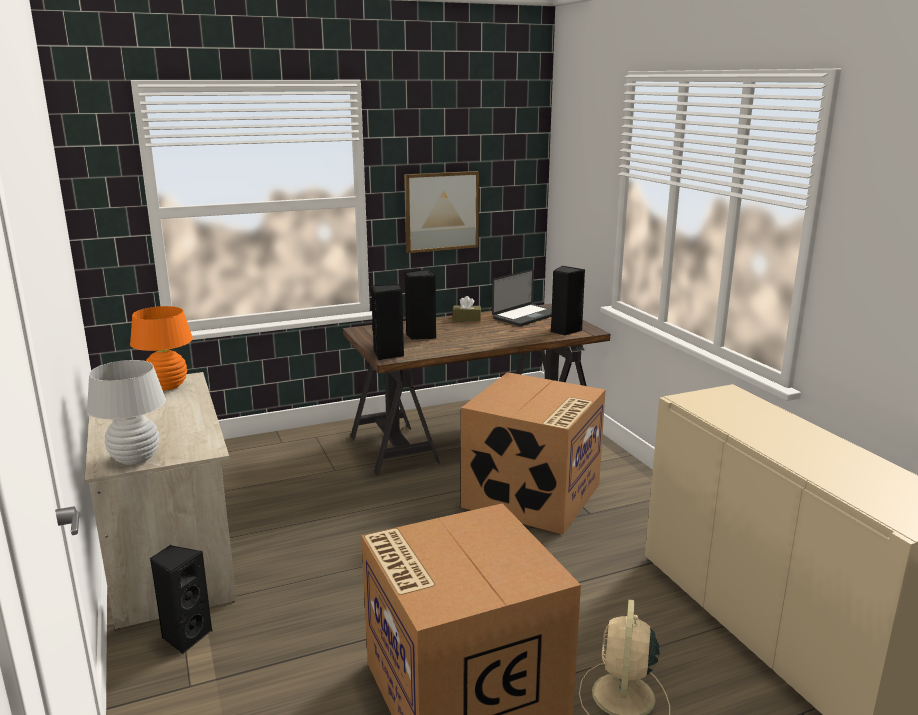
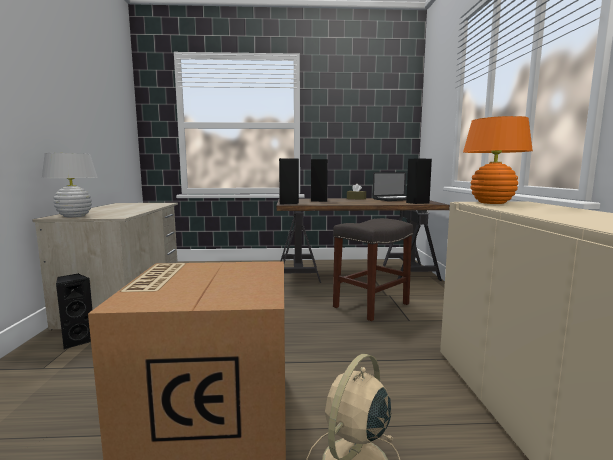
camera: 20 degrees right, 10 degrees down
(167, 386) = (149, 204): orange table lamp -> orange table lamp (491, 203)
(441, 211) = (347, 135): picture -> none
(532, 497) = (371, 306): cardboard box -> grey stool

